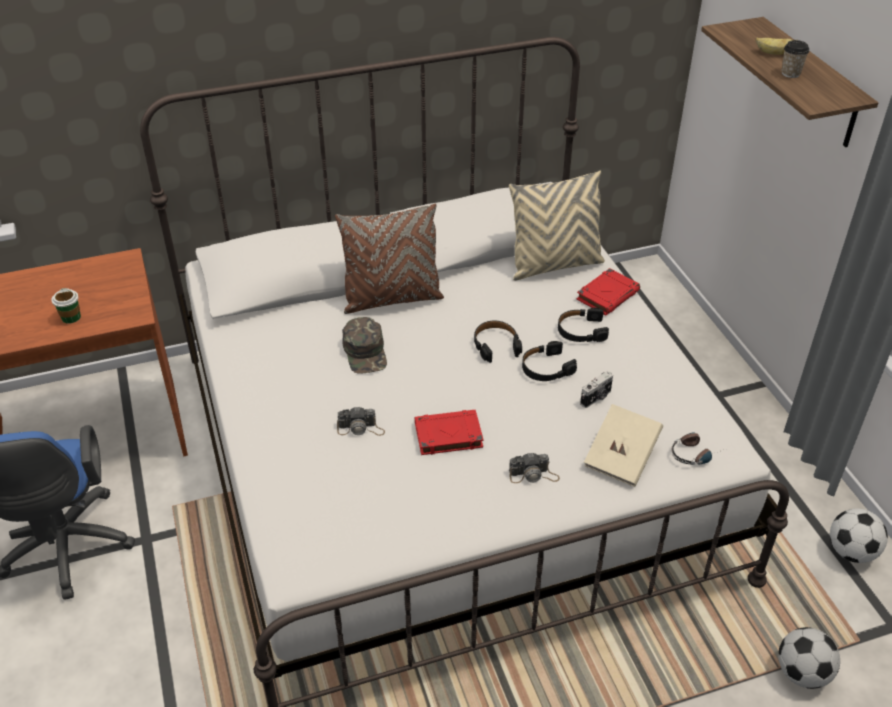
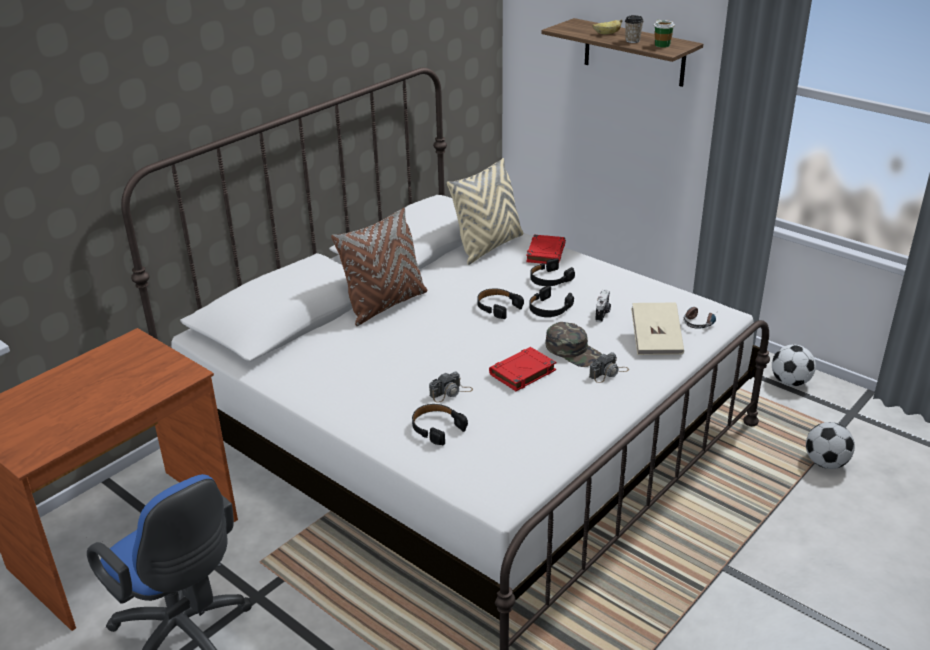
camera: 30 degrees left, 10 degrees down
(71, 317) = (126, 395): cup -> cup (662, 45)
(312, 463) = (437, 428): none -> black headphones
(365, 352) = (401, 344): green cap -> green cap (573, 351)

